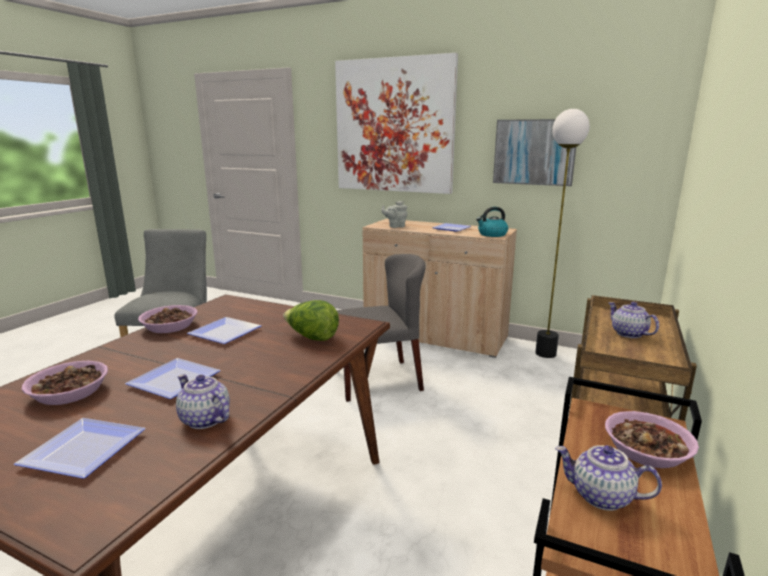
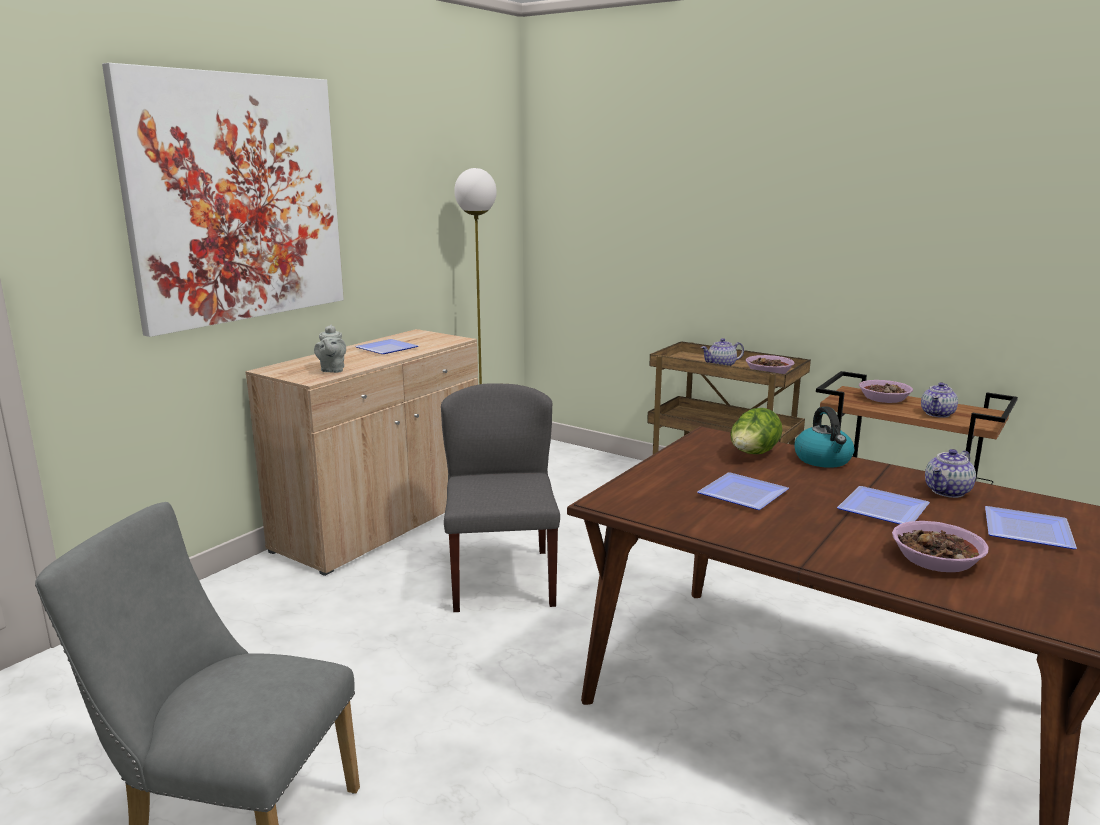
camera: 80 degrees left, 0 degrees up
(169, 326) = (722, 529): bowl -> bowl (768, 372)
(492, 234) = (444, 339): kettle -> kettle (823, 460)
(534, 152) = (418, 223): picture -> none

